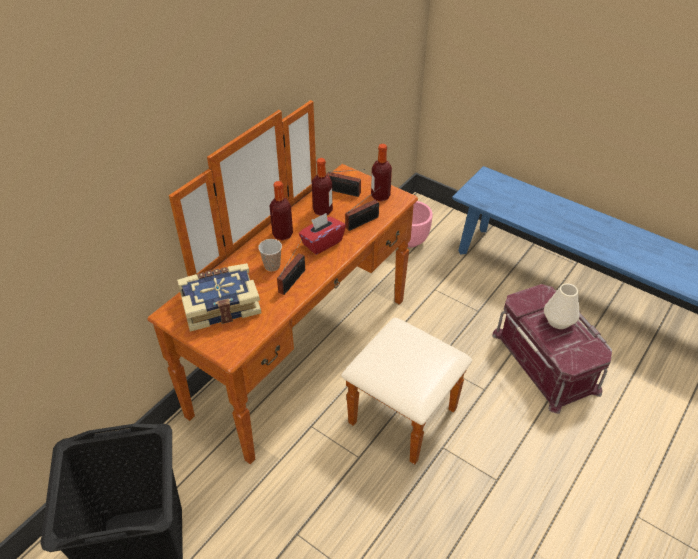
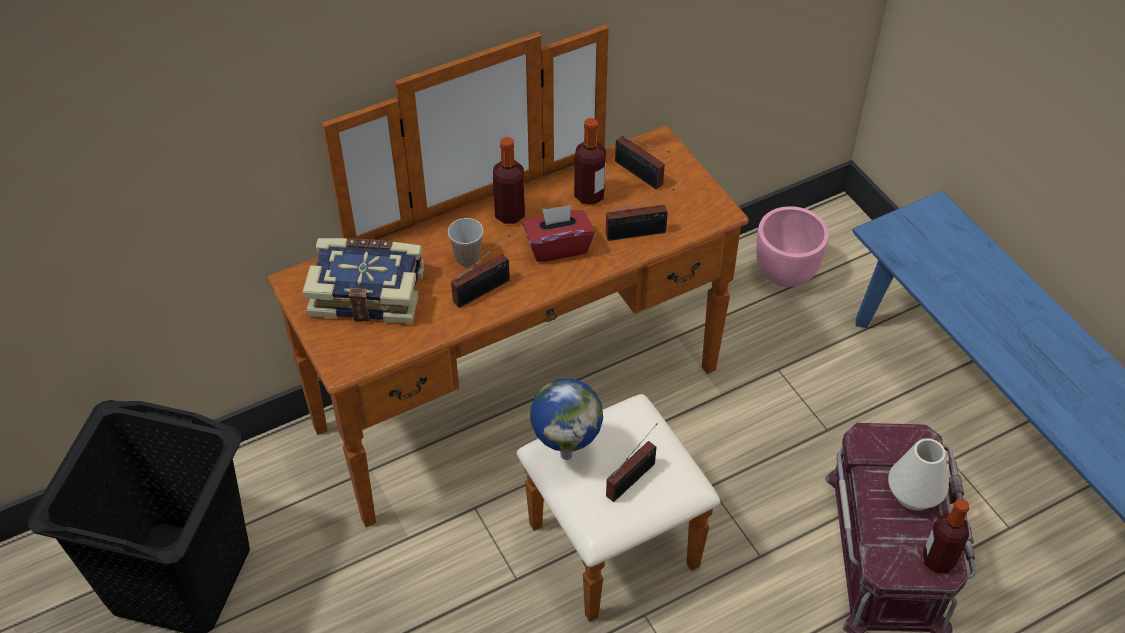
camera: 25 degrees right, 5 degrees up
(375, 364) = (566, 453): none -> globe
(380, 196) = (690, 199): bottle -> bottle (938, 560)
(421, 363) = (633, 478): none -> radio

